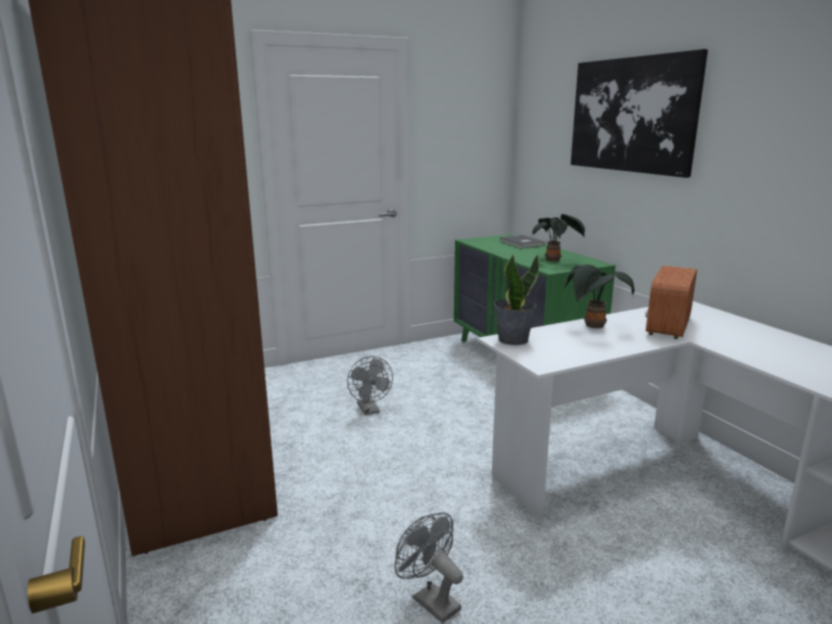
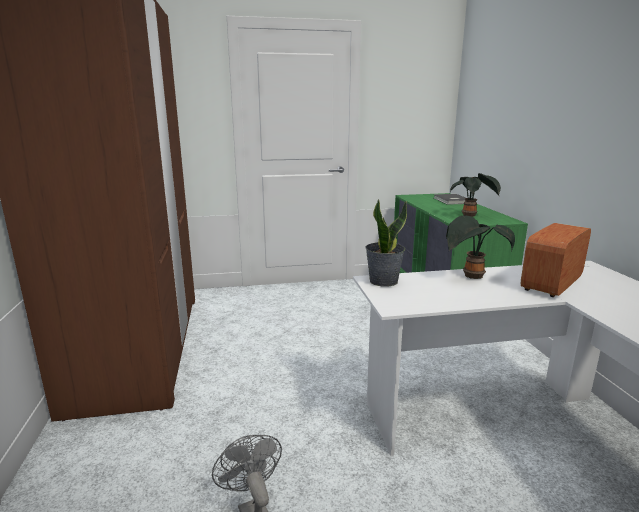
camera: 15 degrees right, 0 degrees up
(370, 410) = (292, 330): grey fan -> none
(632, 115) = (551, 79): picture -> none

